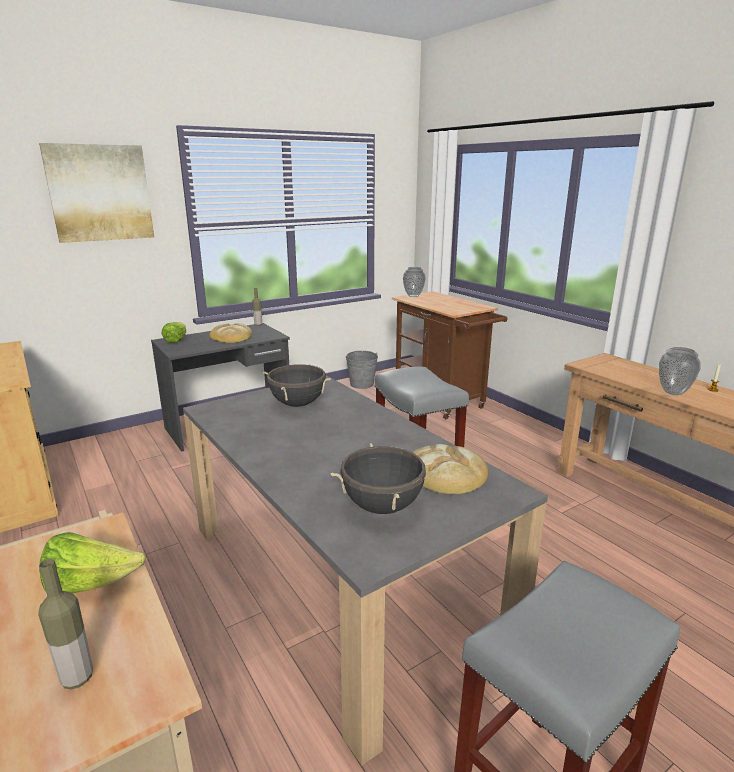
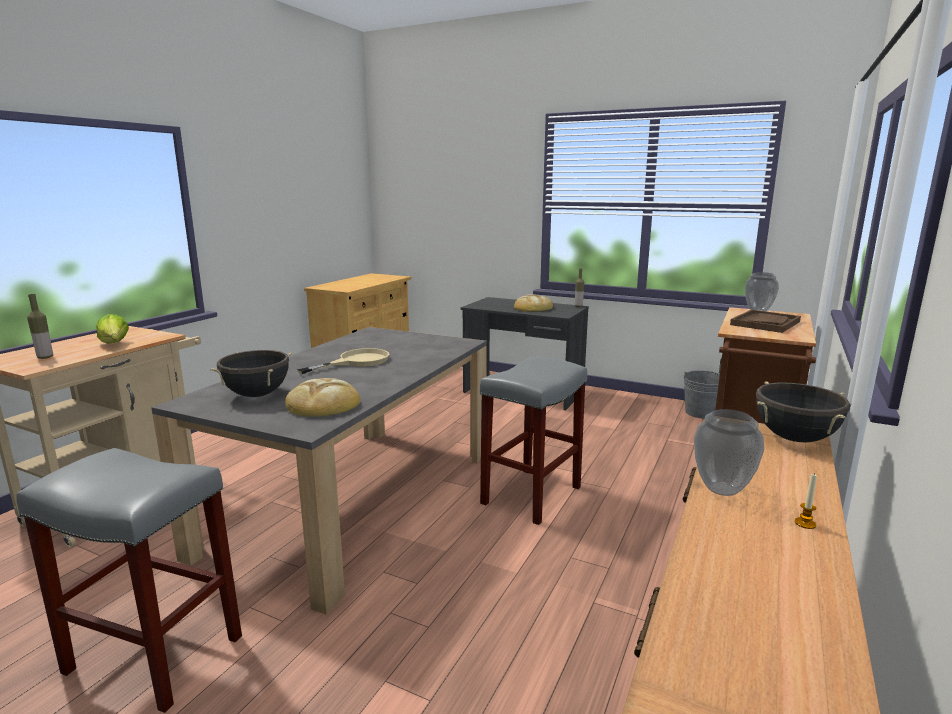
camera: 60 degrees right, 5 degrees down
(100, 193) = (480, 173): picture -> none
(176, 340) = (497, 300): lettuce -> none
(298, 404) = (410, 346): black cooking pot -> black cooking pot (795, 438)
(320, 437) = (356, 362): none -> beige frying pan
(443, 302) = (765, 323): none -> brown tray

